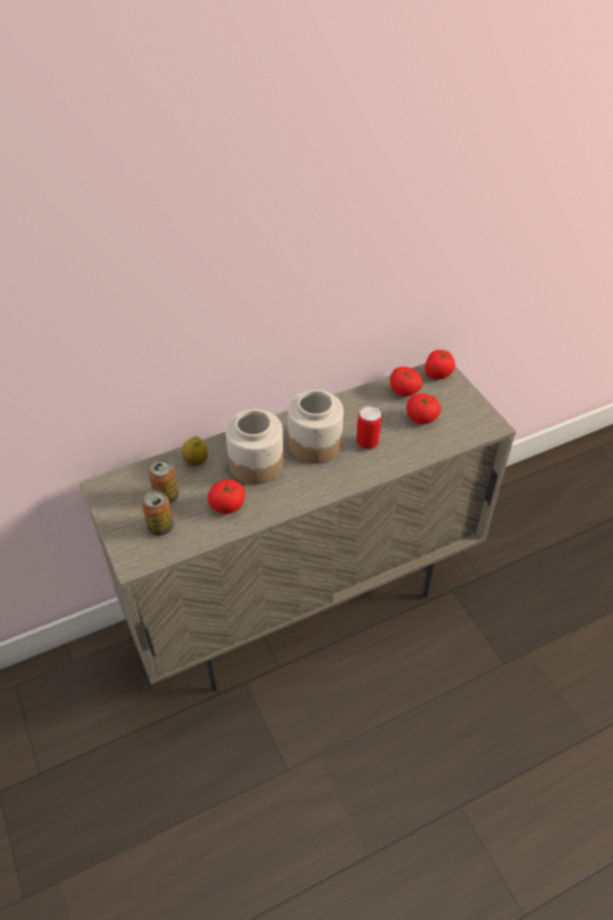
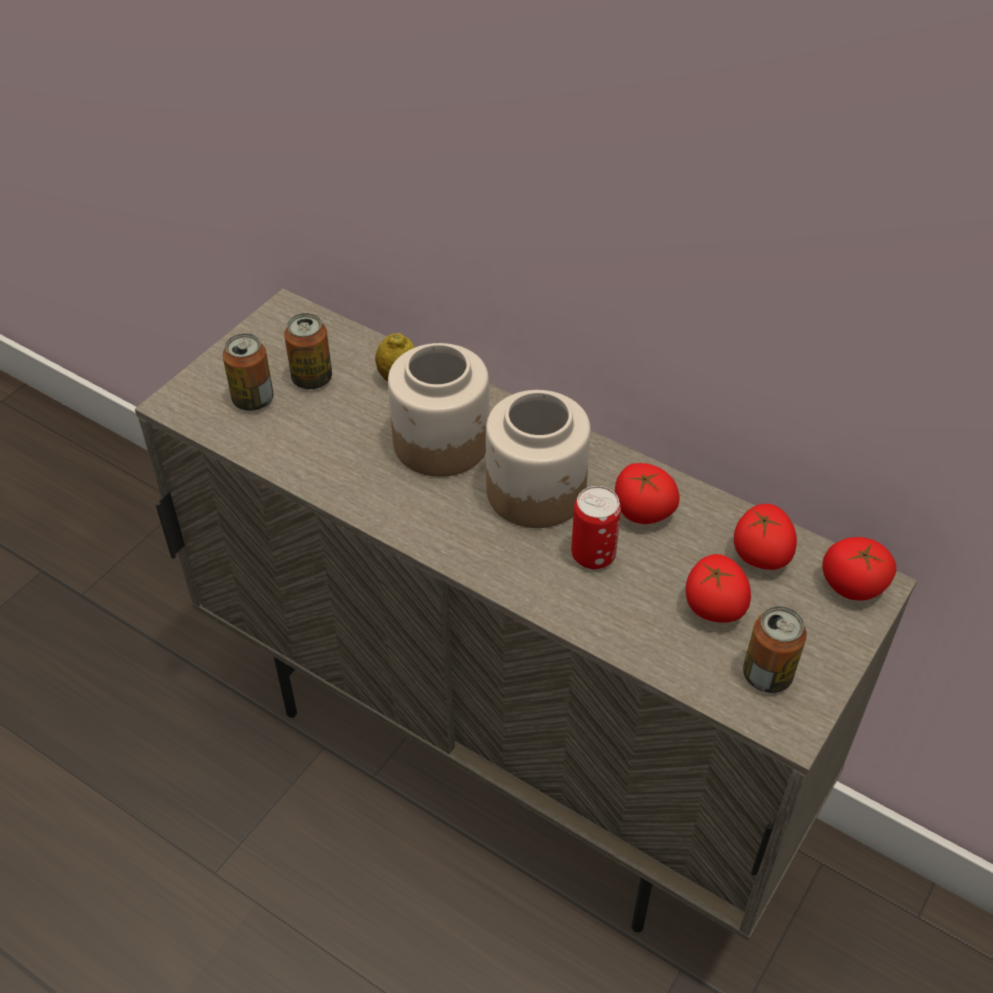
camera: 60 degrees right, 0 degrees up
(227, 506) = (336, 449): tomato -> tomato (642, 511)
(466, 420) = (767, 675): none -> can

